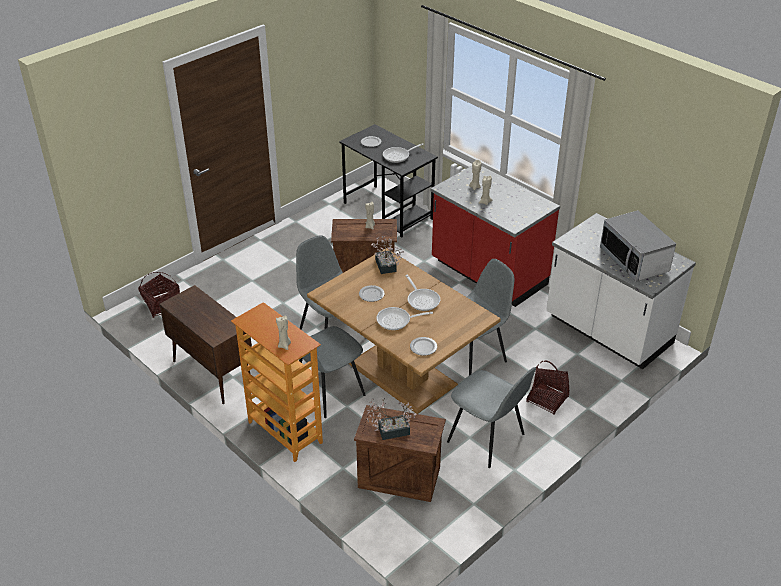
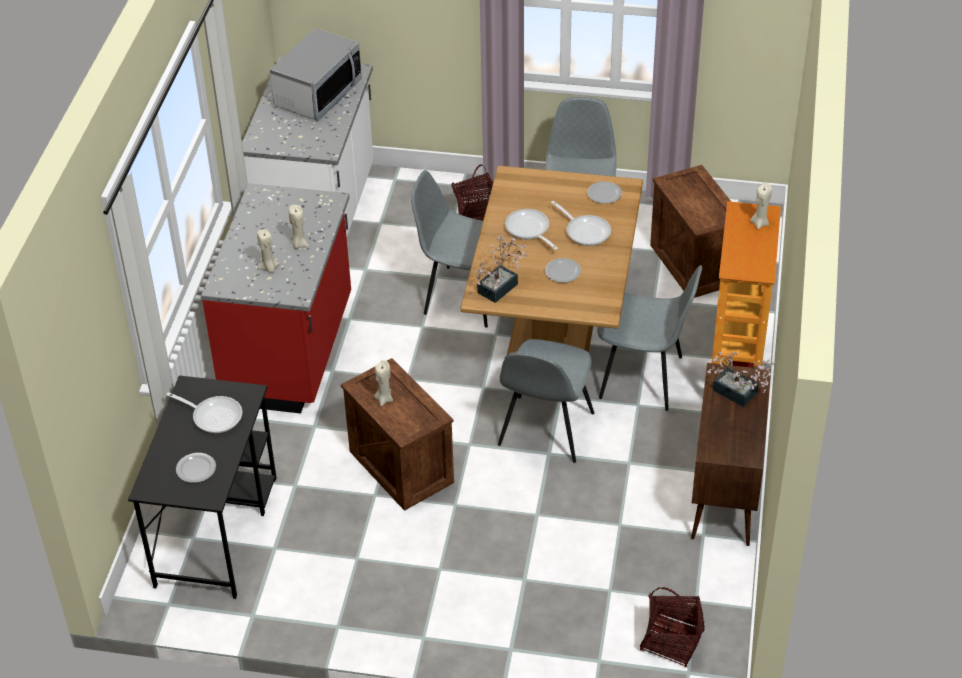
camera: 125 degrees left, 5 degrees up
(390, 431) = (710, 203): potted plant -> potted plant (739, 394)
(422, 300) = (529, 230): frying pan -> frying pan turned 60 degrees counterclockwise

